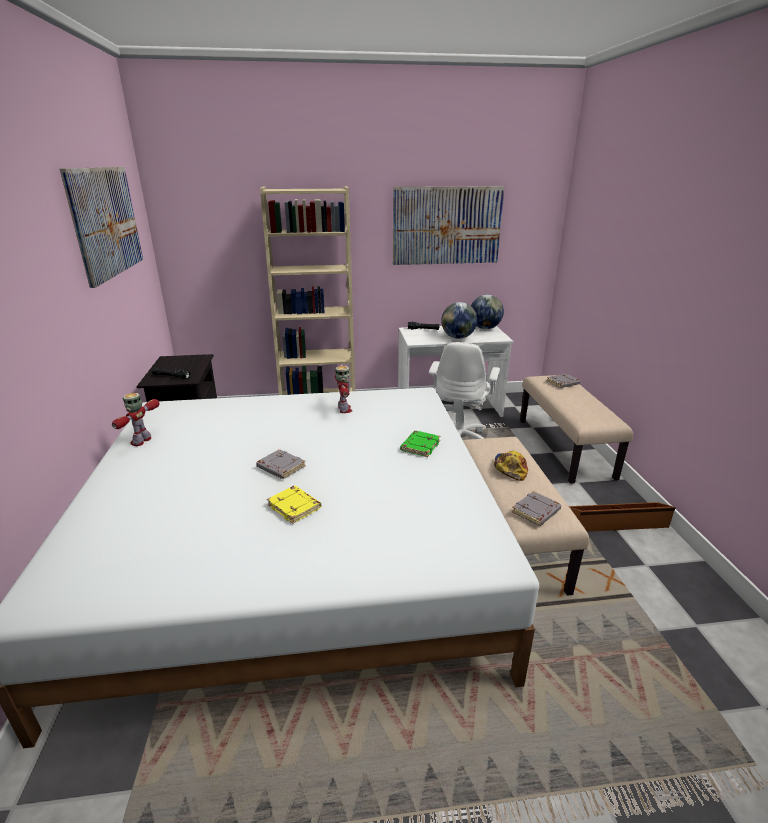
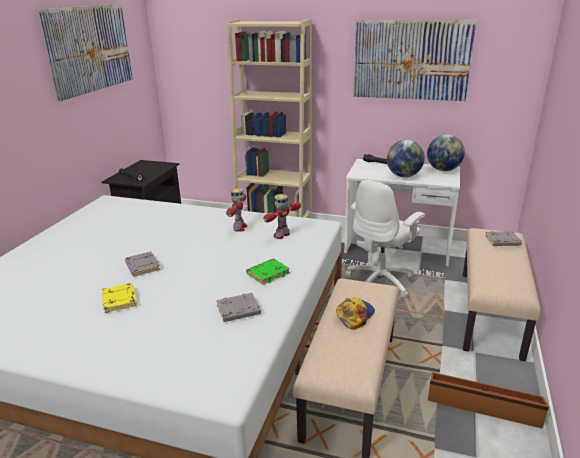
camera: 25 degrees right, 0 degrees up
(142, 441) = (74, 225): toy robot -> toy robot (282, 235)
(536, 512) = (336, 362): grey book -> grey book (238, 311)

